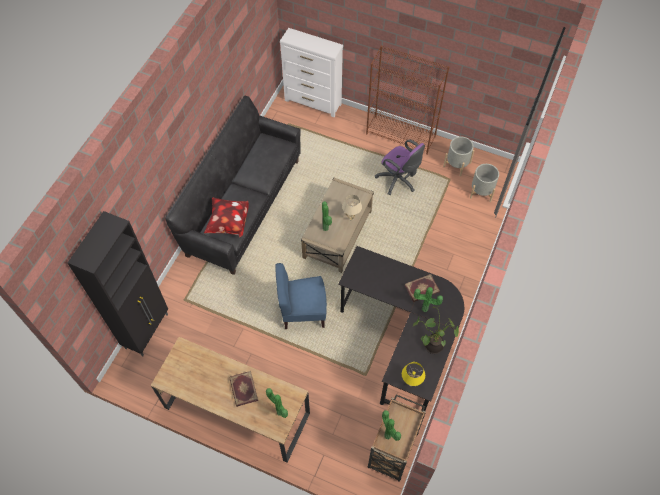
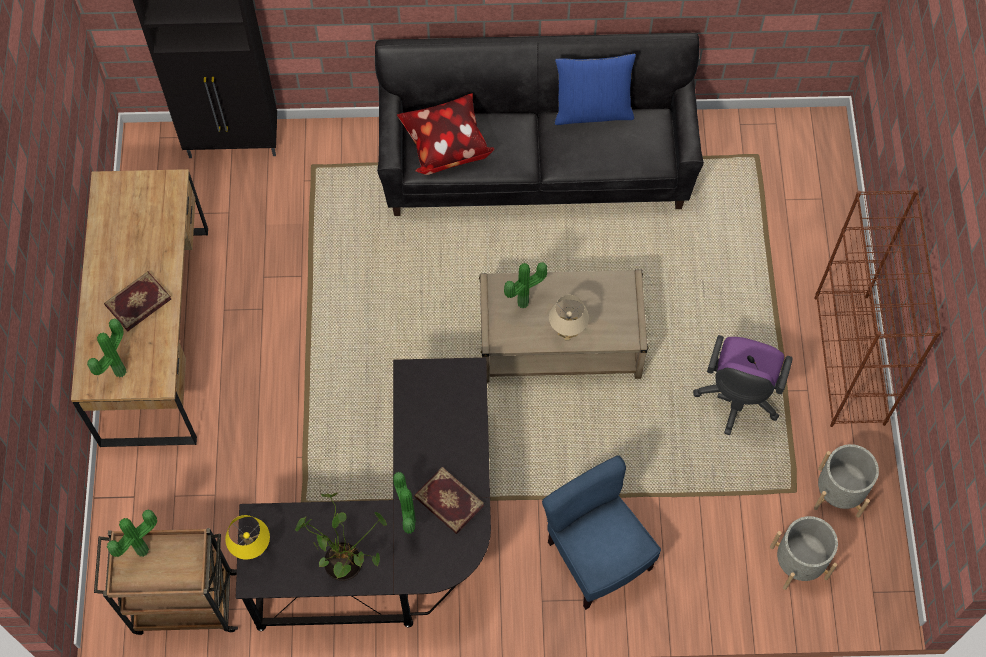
camera: 65 degrees right, 5 degrees up
(245, 159) = (593, 111): none -> blue pillow
(302, 311) = (376, 353): blue chair -> blue chair (597, 557)
(313, 102) = (833, 174): white dresser -> none

